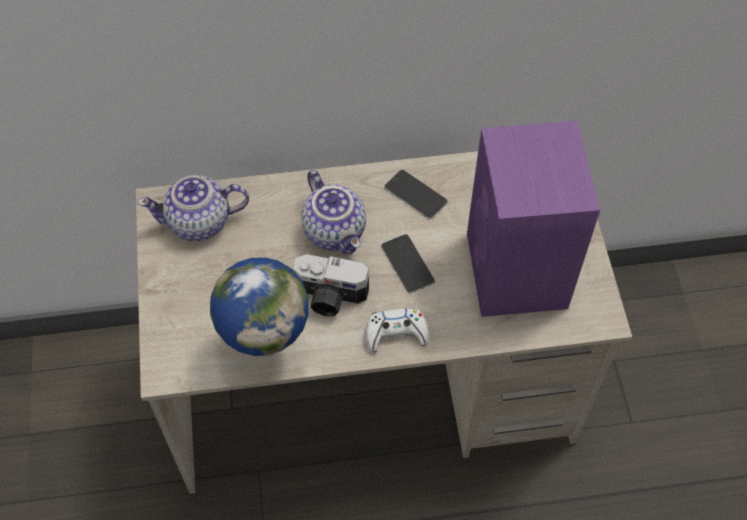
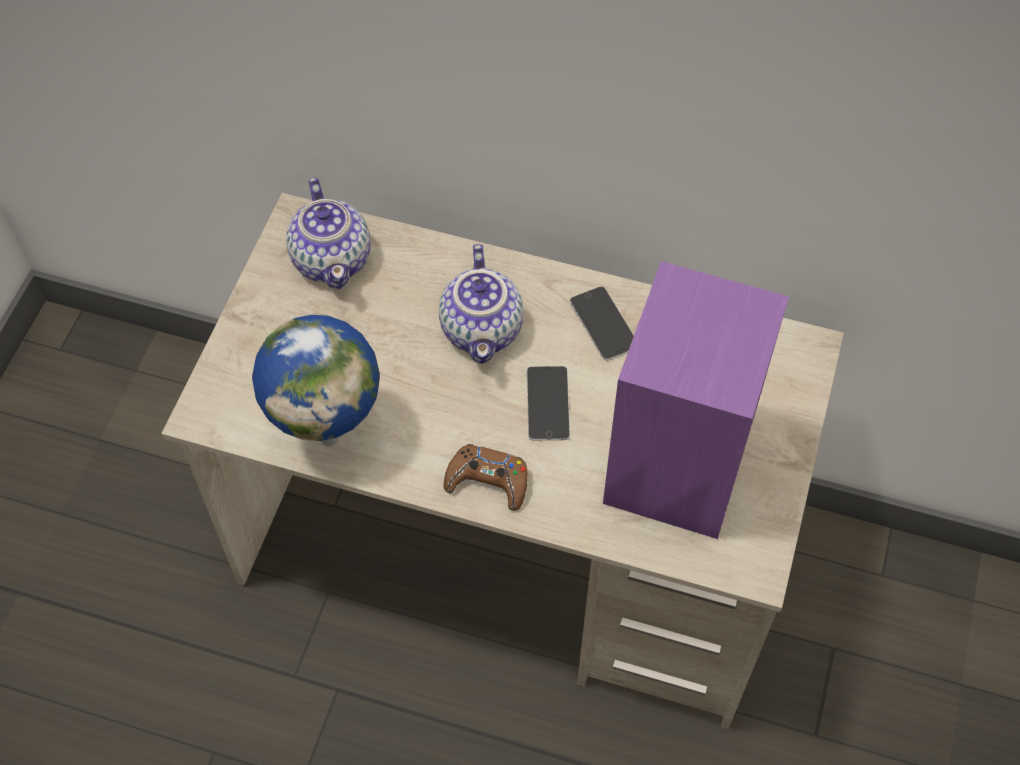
camera: 25 degrees right, 0 degrees up
(200, 222) = (332, 259): teapot -> teapot turned 120 degrees counterclockwise
(329, 297) = (433, 406): camera -> none
(396, 334) = (488, 482): white game controller -> brown game controller

